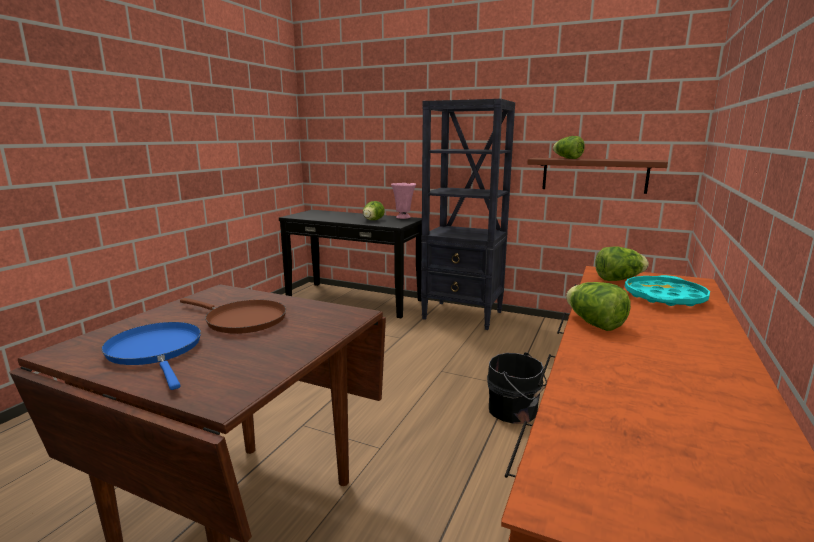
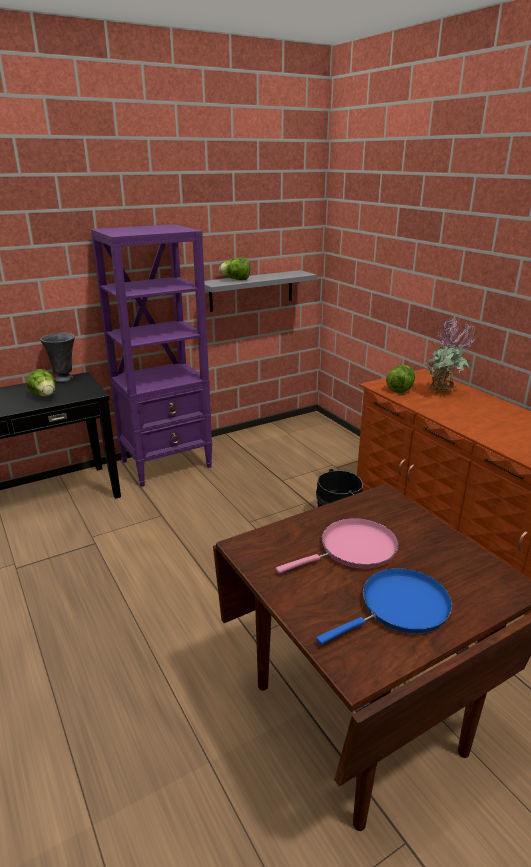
camera: 55 degrees left, 10 degrees up
(156, 351) = (399, 608): blue frying pan -> blue frying pan turned 150 degrees clockwise
(242, 320) = (353, 549): brown frying pan -> pink frying pan
(403, 217) = (64, 379): pink vase -> grey vase
(463, 315) = (167, 464): black bookcase -> purple bookcase
(594, 175) = (251, 290): brown shelf -> grey shelf
(594, 324) = (471, 428): lettuce -> none
(664, 297) = (444, 393): turquoise tray -> potted plant

